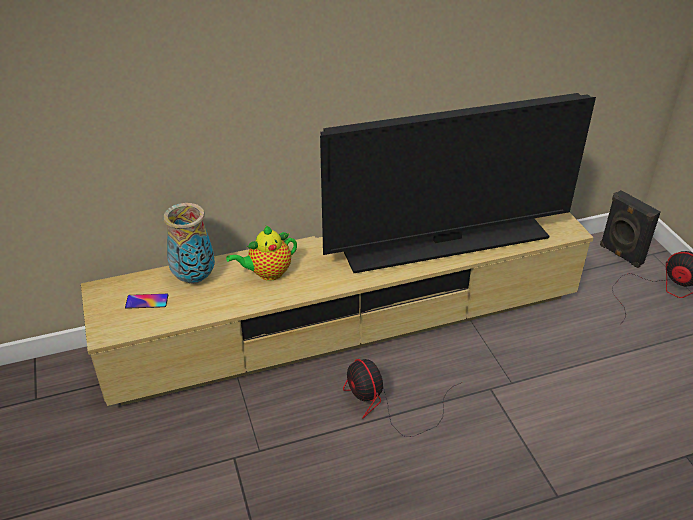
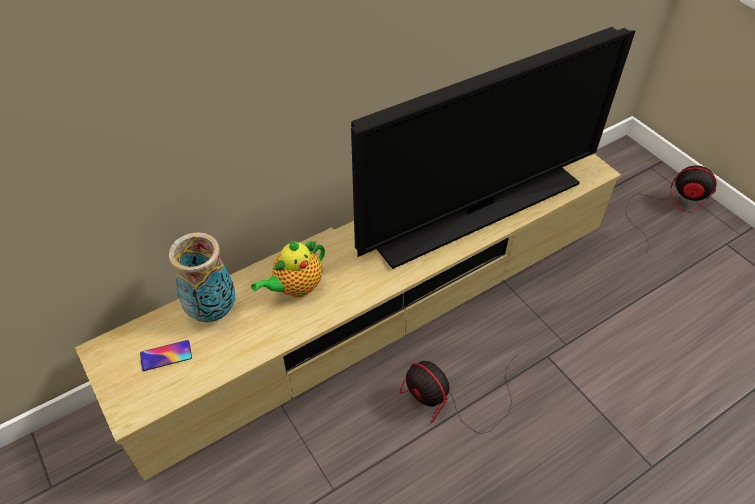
camera: 15 degrees left, 10 degrees up
(620, 255) = (621, 174): black speaker -> none

